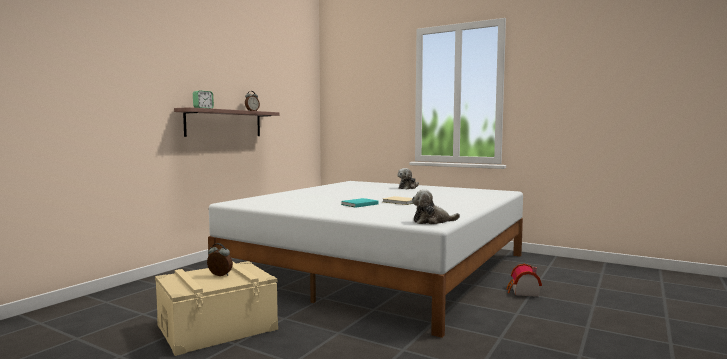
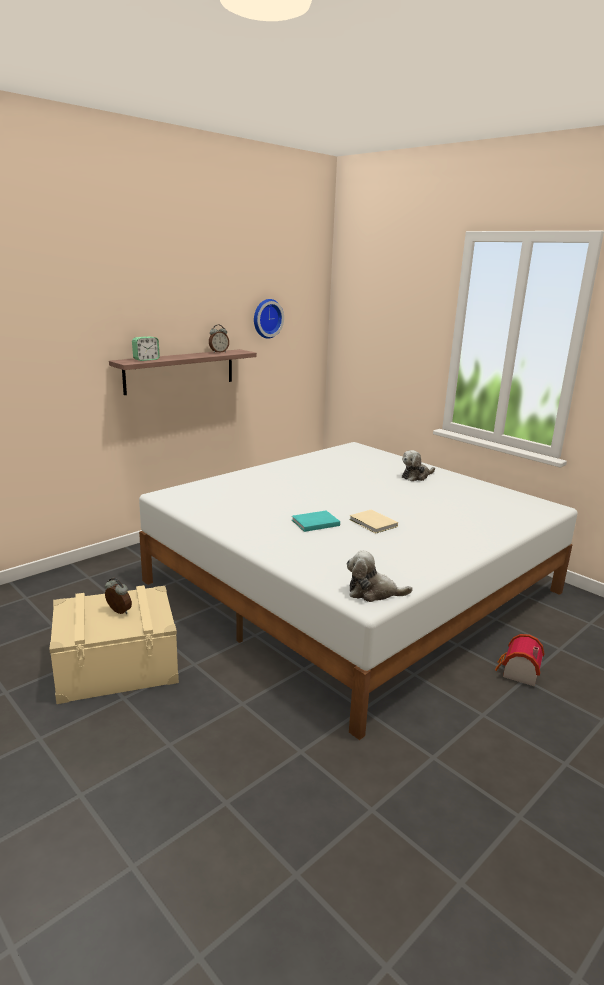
camera: 15 degrees right, 15 degrees up
(281, 93) = (266, 318): none -> wall clock

